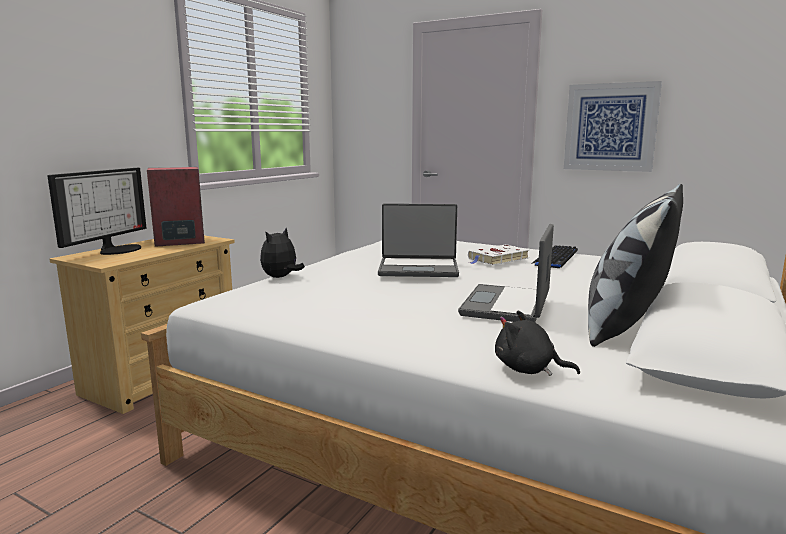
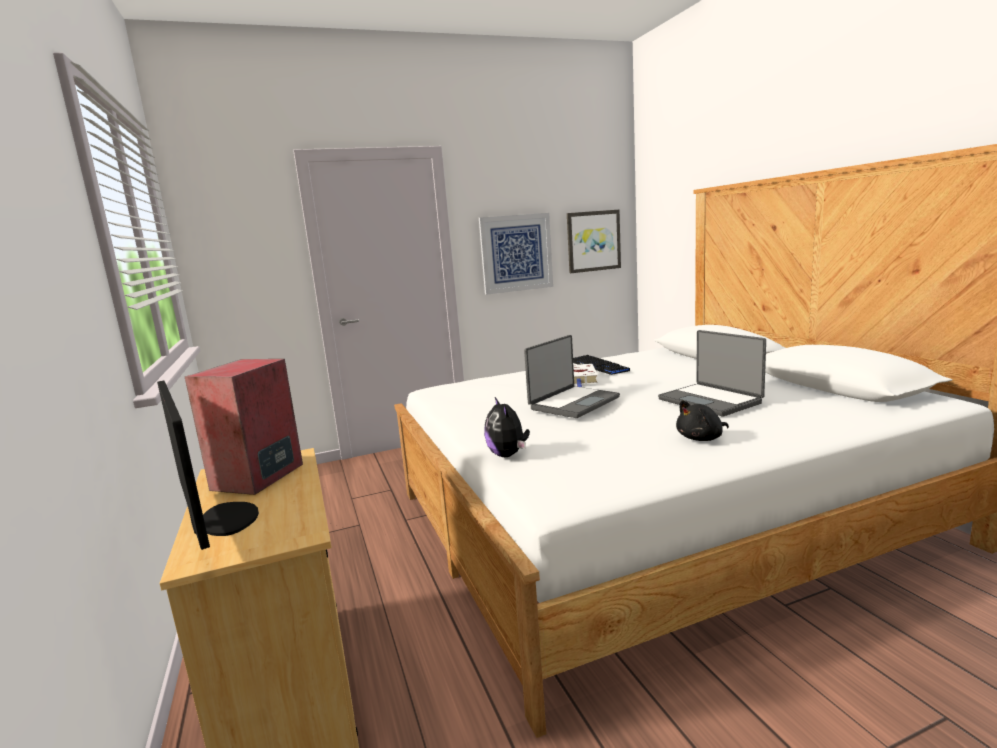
camera: 50 degrees left, 0 degrees up
(528, 369) = (846, 424): black plush toy -> black plush toy (701, 438)
(625, 326) = (778, 388): pillow -> none
(728, 120) = (593, 241): none -> picture

